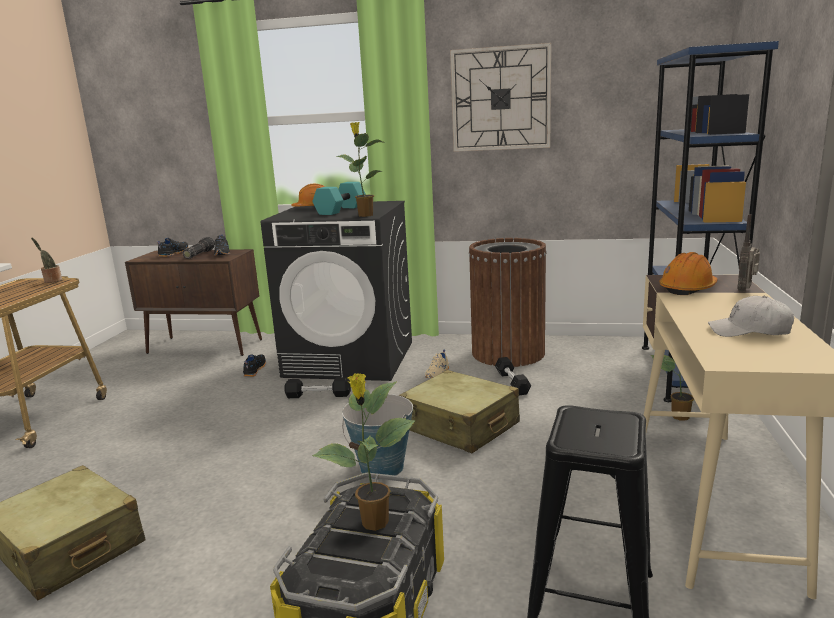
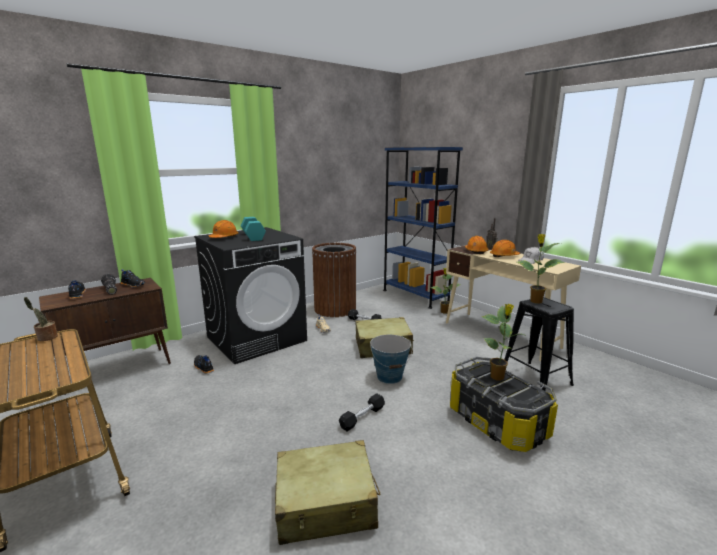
camera: 50 degrees left, 0 degrees up
(318, 395) = (282, 363): black dumbbell -> black dumbbell (362, 417)
(365, 215) = (286, 237): potted plant -> potted plant (535, 301)
(500, 99) = (309, 163): wall clock -> none
(718, 309) = (504, 256): none -> orange hard hat

